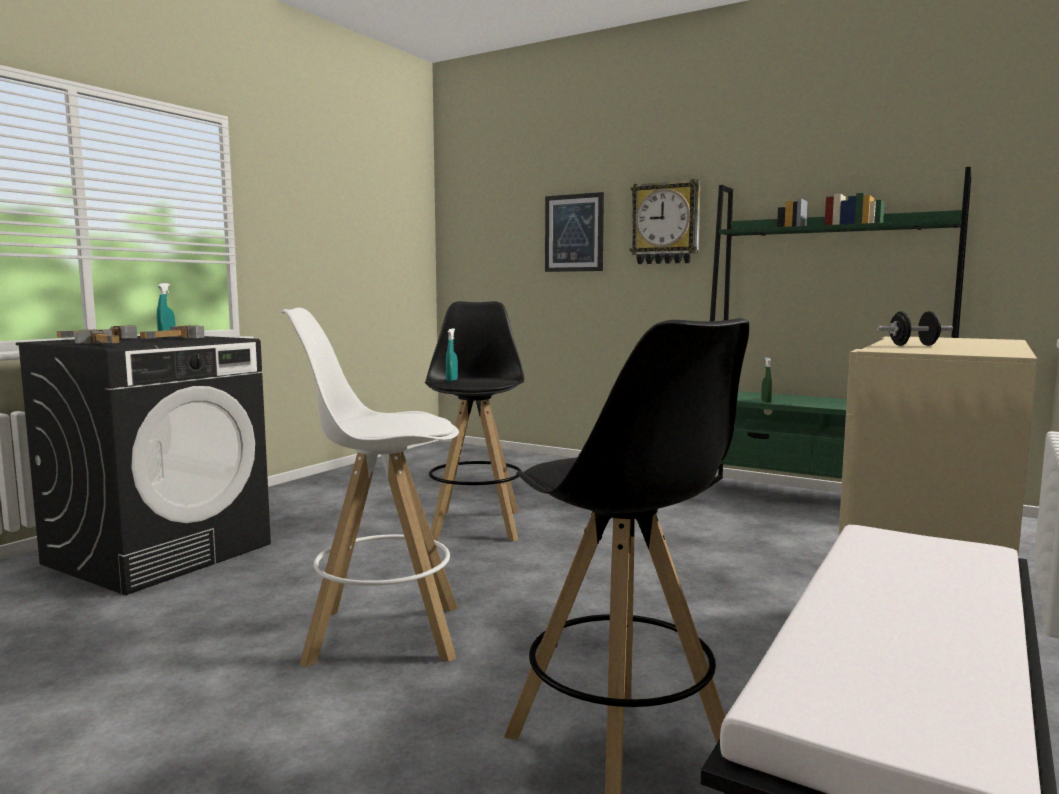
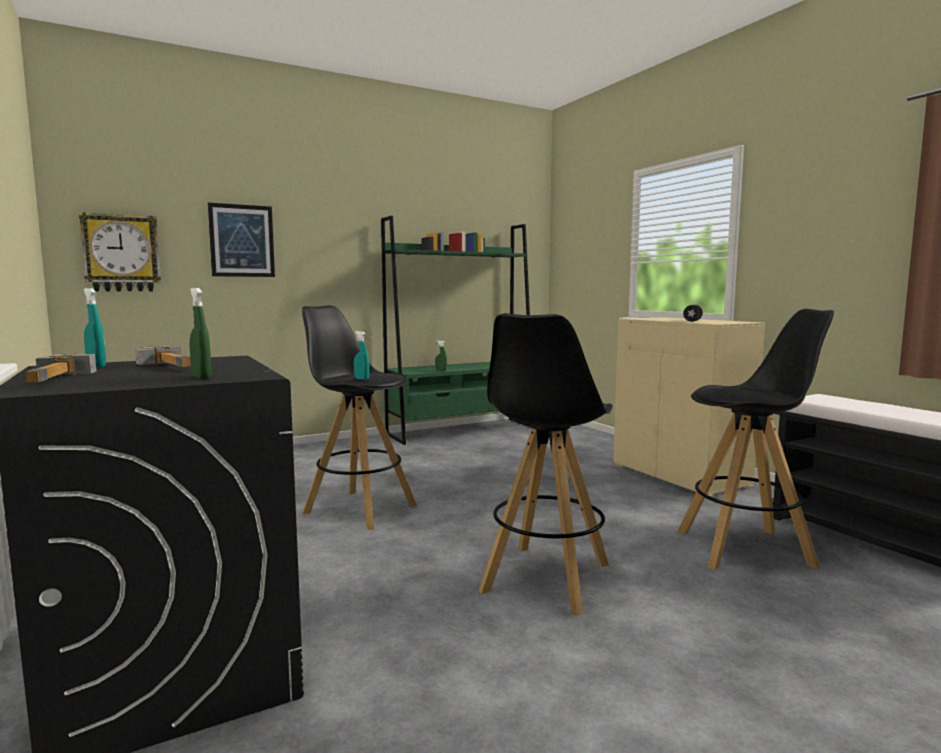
camera: 60 degrees left, 0 degrees up
(106, 344) = (201, 377): hammer -> green spray bottle
(382, 634) = (545, 578): white stool -> black stool
(665, 223) = (330, 239): wall clock -> wall clock (121, 253)

